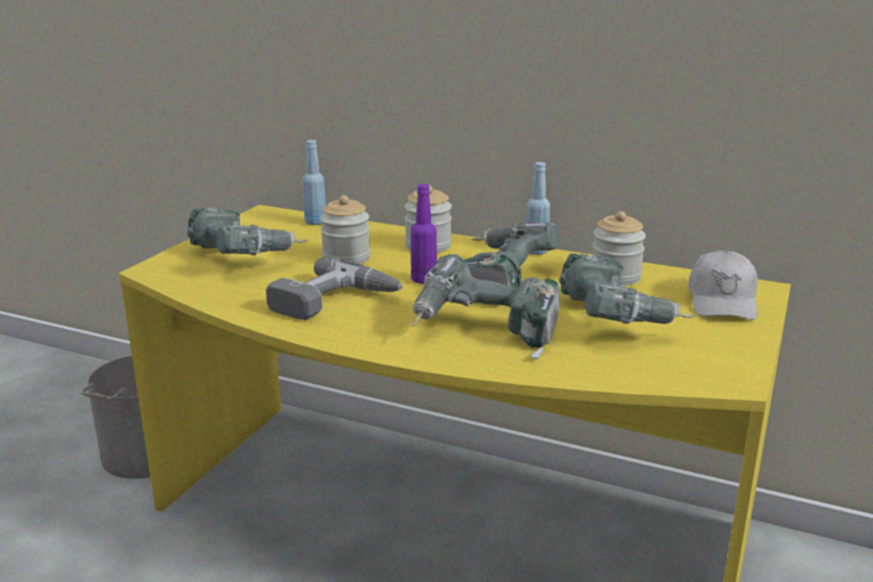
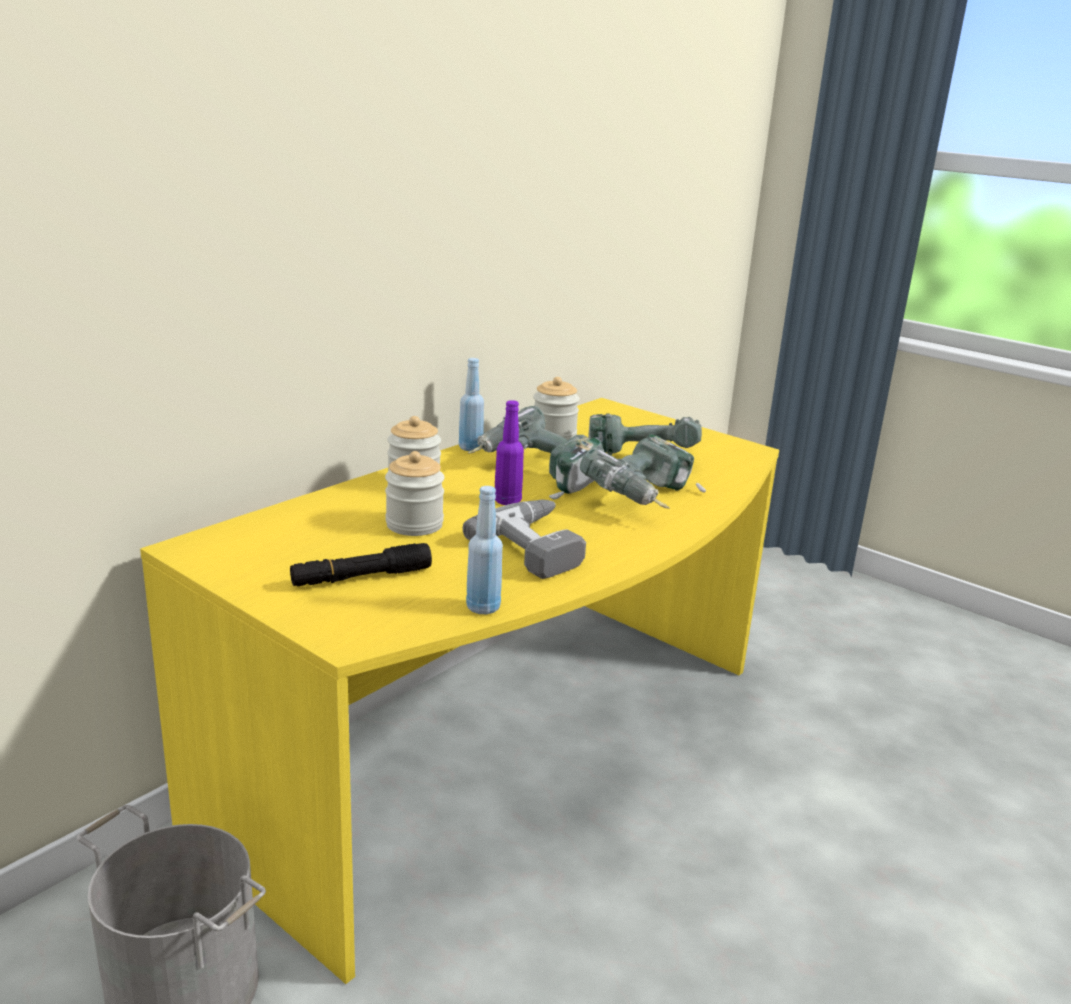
camera: 75 degrees left, 0 degrees up
(244, 258) = (361, 577): power drill -> black flashlight
(315, 222) = (269, 524): blue bottle -> blue bottle (483, 607)
(722, 301) = (622, 420): white cap -> none

